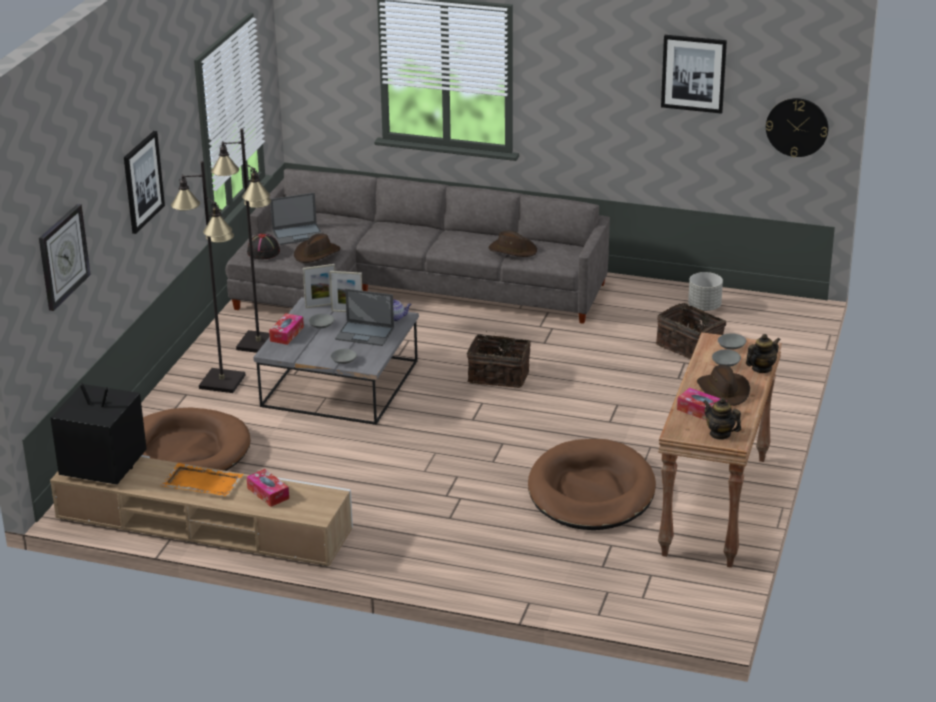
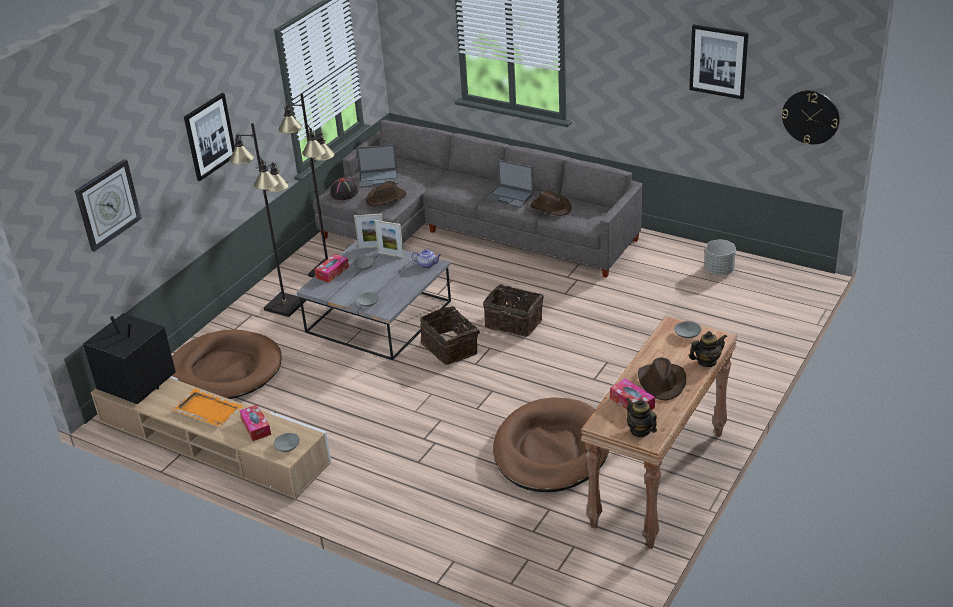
camera: 15 degrees right, 5 degrees up
(365, 334) = (397, 278): laptop -> laptop (510, 196)
(690, 346) = (692, 309): basket -> basket (451, 348)
(726, 363) = (675, 352): grey bowl -> grey bowl (287, 447)

